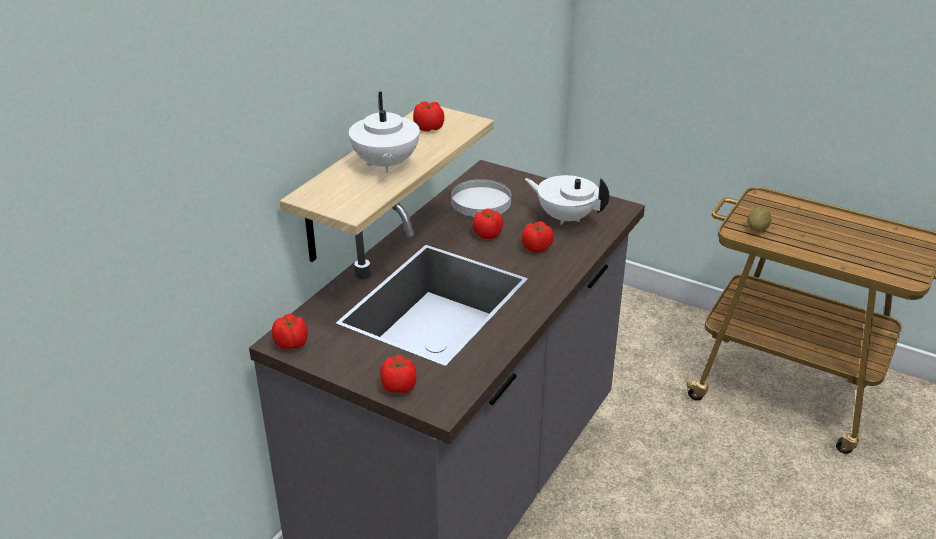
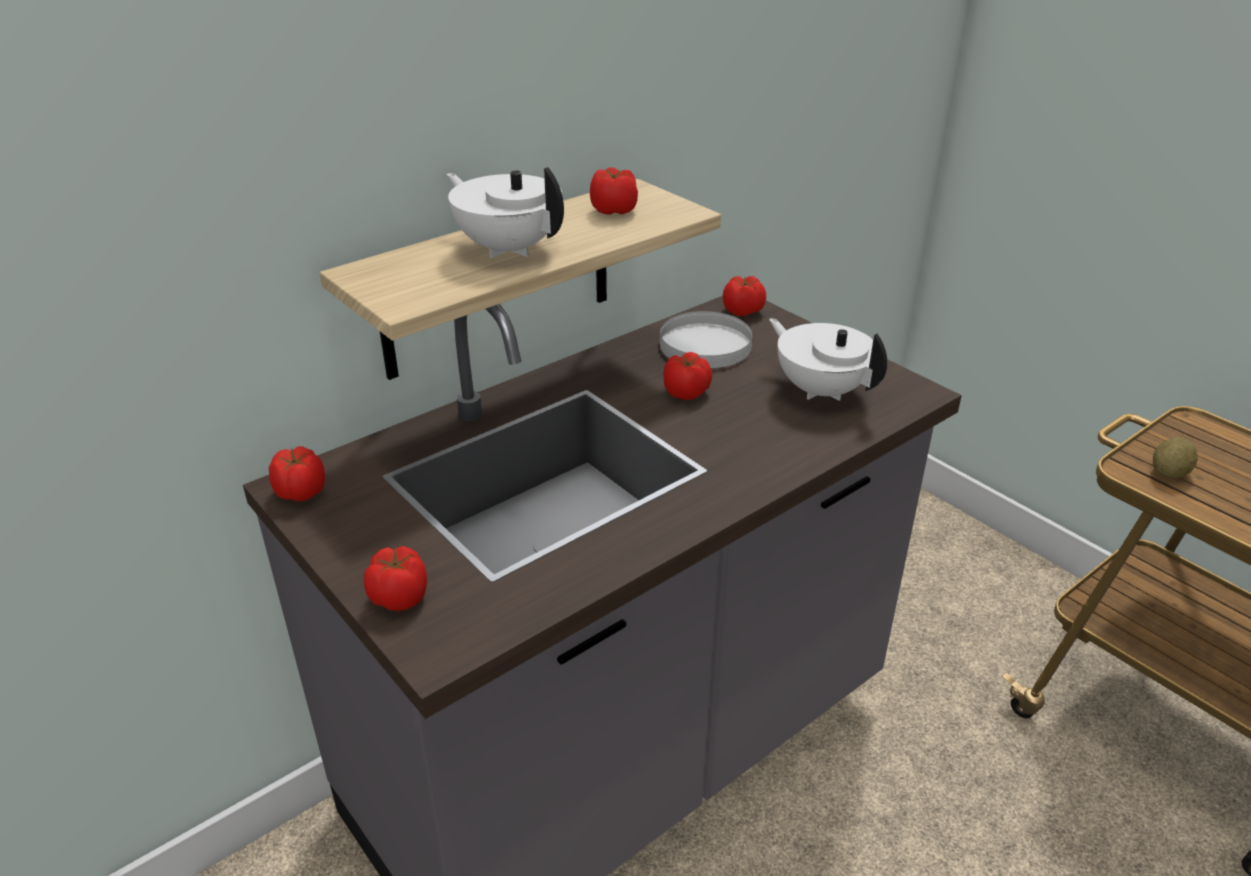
camera: 20 degrees right, 0 degrees up
(385, 164) = (508, 248): white teapot -> white teapot turned 120 degrees clockwise
(537, 247) = (750, 426): tomato -> tomato (743, 311)

